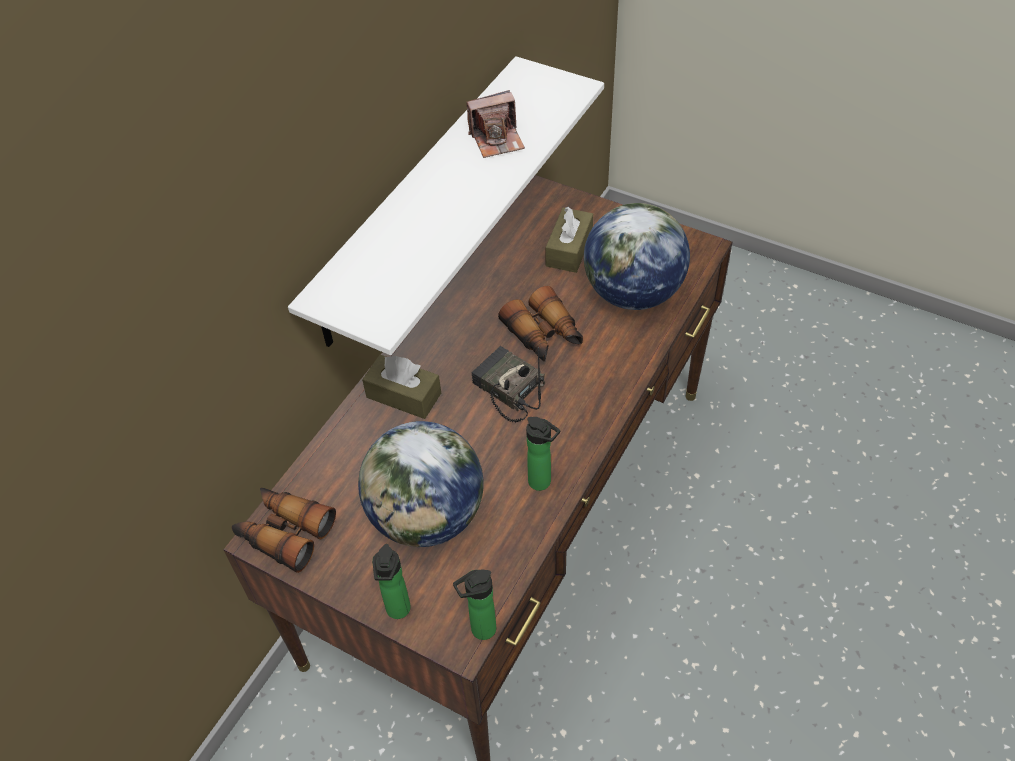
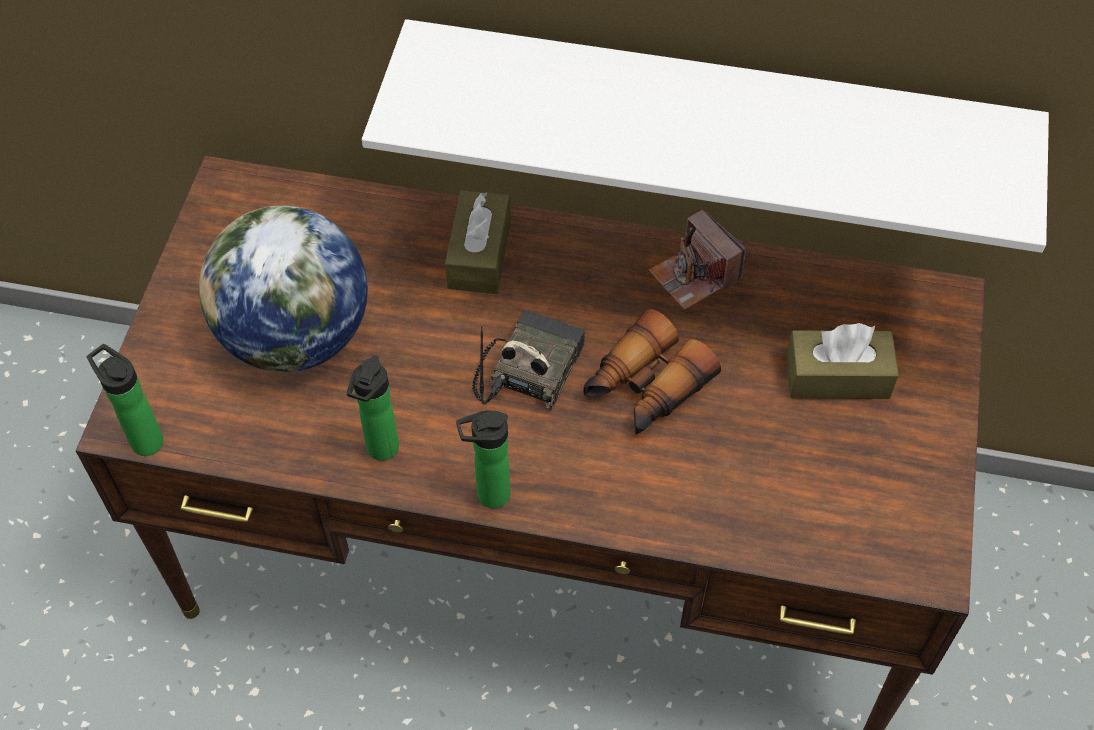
camera: 70 degrees right, 5 degrees up
(284, 532) = (239, 202): binoculars -> none
(398, 612) = (154, 347): bottle -> bottle (488, 495)
(497, 139) = (825, 141): camera -> camera (694, 276)
(632, 293) = (779, 485): globe -> none

